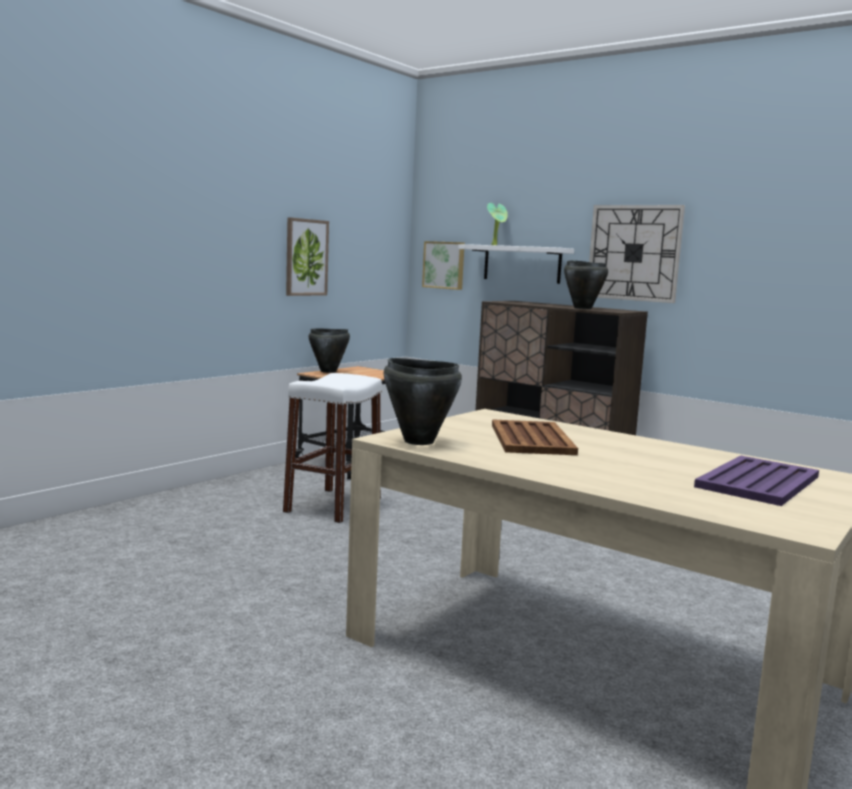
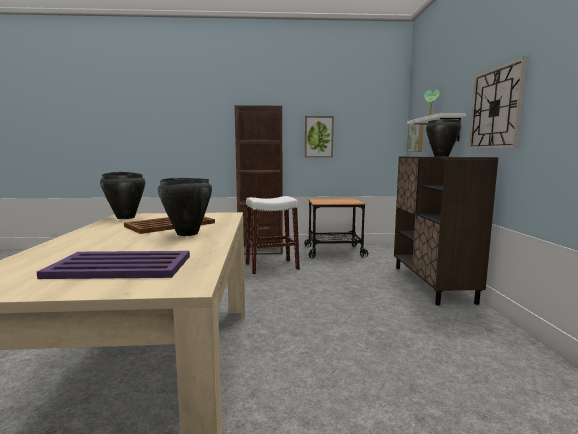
camera: 50 degrees right, 0 degrees up
(238, 485) = (260, 250): none -> brown bookcase
(328, 371) = (326, 199): black cooking pot -> black cooking pot (187, 234)

